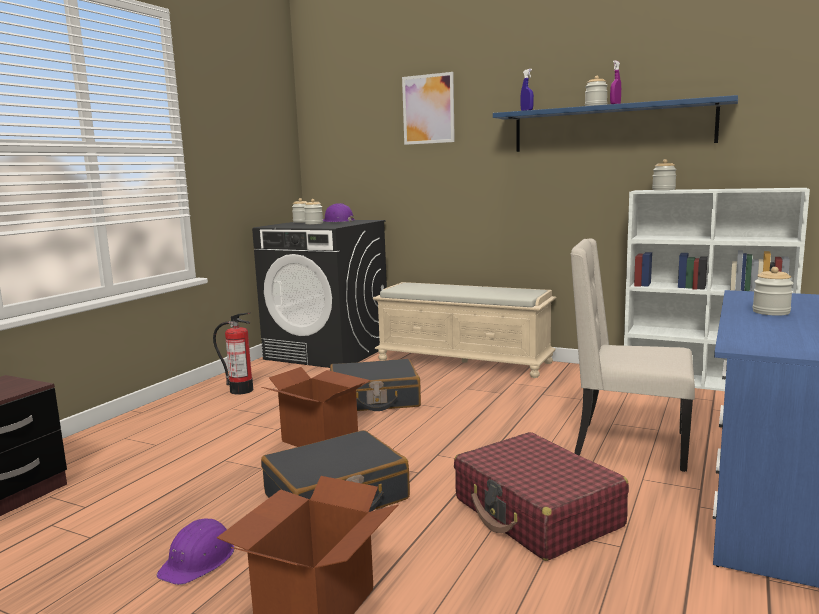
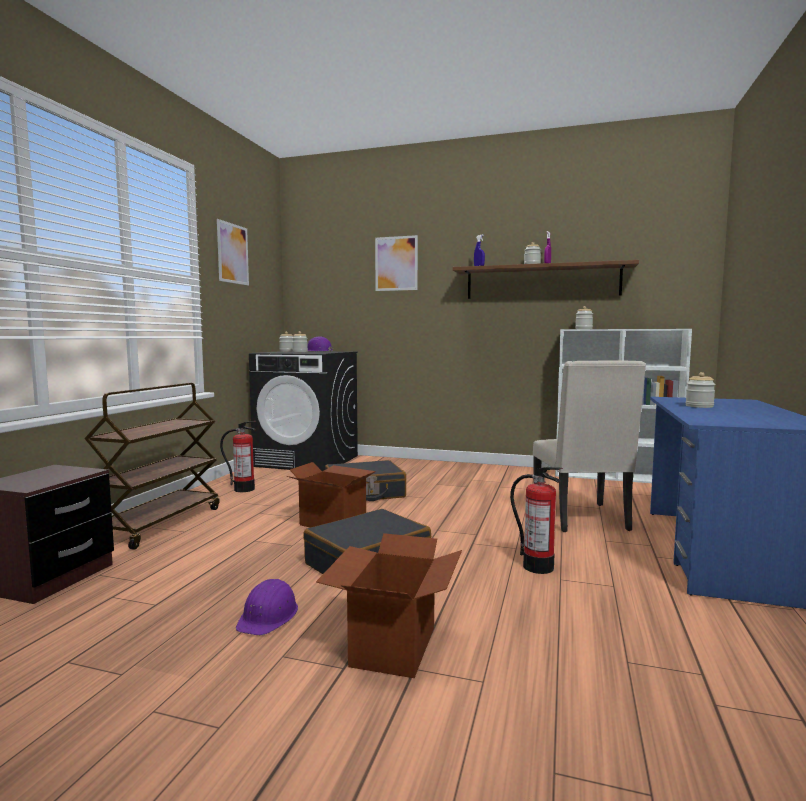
camera: 10 degrees left, 5 degrees down
(134, 434) = (160, 524): none -> brown cart
(227, 110) = (232, 253): none -> picture
(465, 361) = (425, 465): beige bench -> none
(537, 513) = (538, 567): red suitcase -> fire extinguisher
(611, 127) = (542, 282): blue shelf -> brown shelf
(628, 445) = (582, 518): beige chair -> beige chair turned 105 degrees counterclockwise

